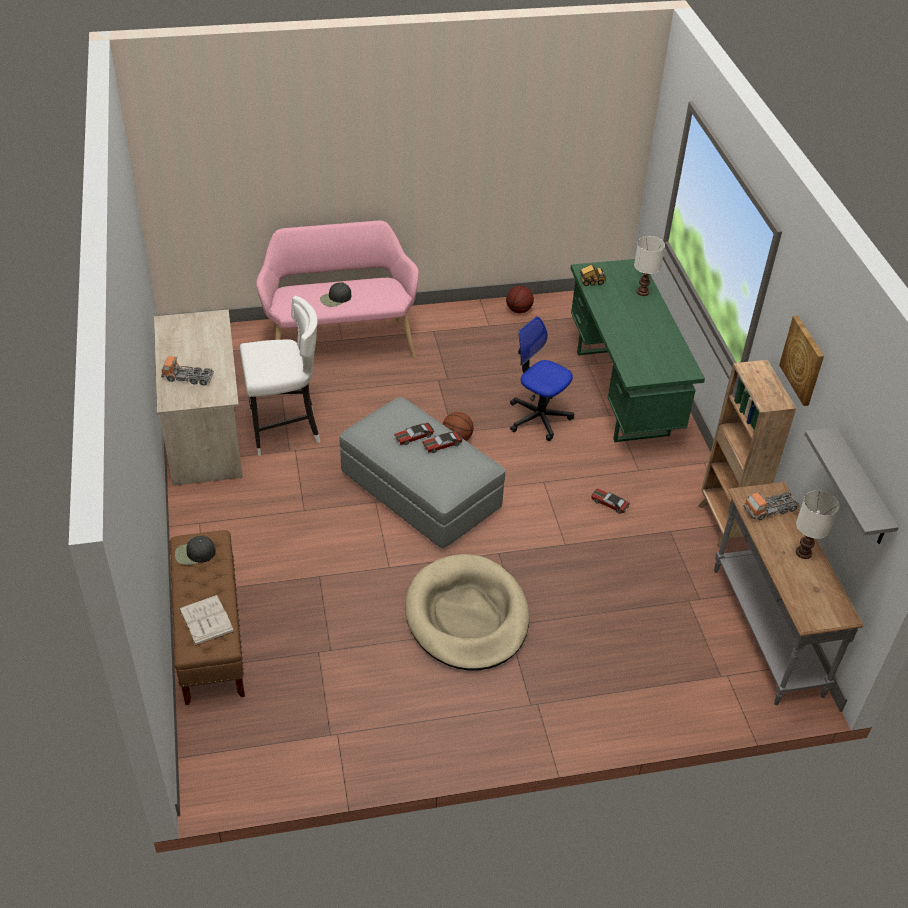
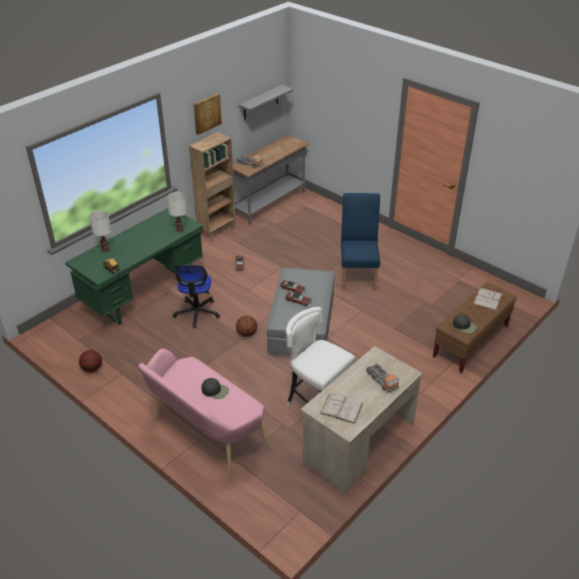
camera: 125 degrees left, 5 degrees down
(193, 332) = (341, 408): none -> white book
(467, 616) = (358, 275): beige dog bed -> blue chair
(804, 553) = (266, 151): white table lamp -> white table lamp (179, 229)

